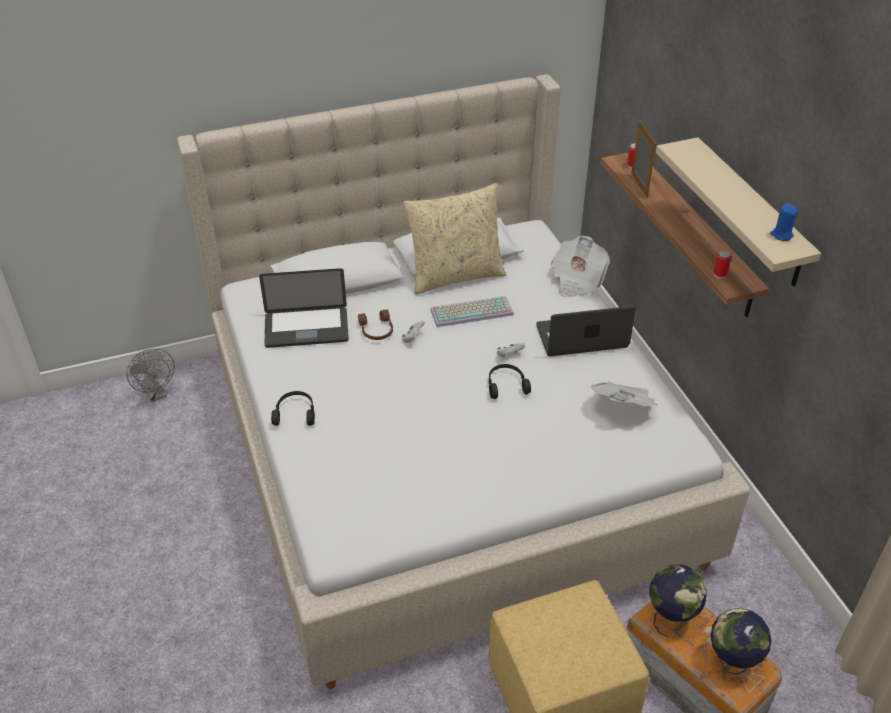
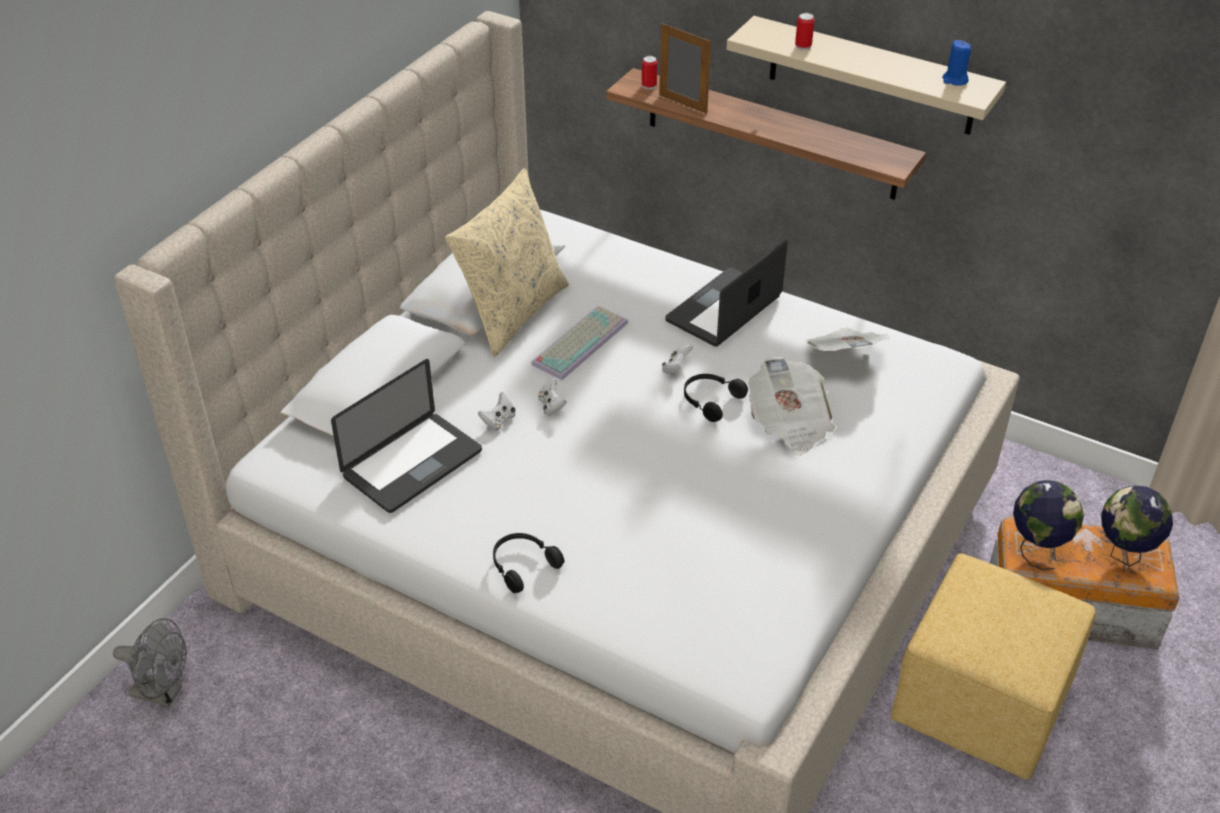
camera: 40 degrees left, 0 degrees up
(376, 330) = (498, 420): brown headphones -> white game controller
(577, 280) = (649, 253): newspaper -> newspaper (789, 424)
(720, 274) = (870, 159): can -> can (803, 46)

